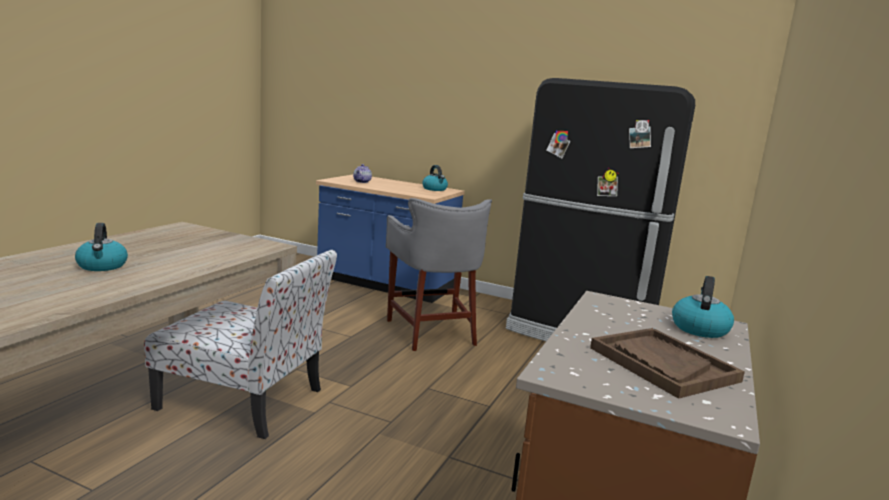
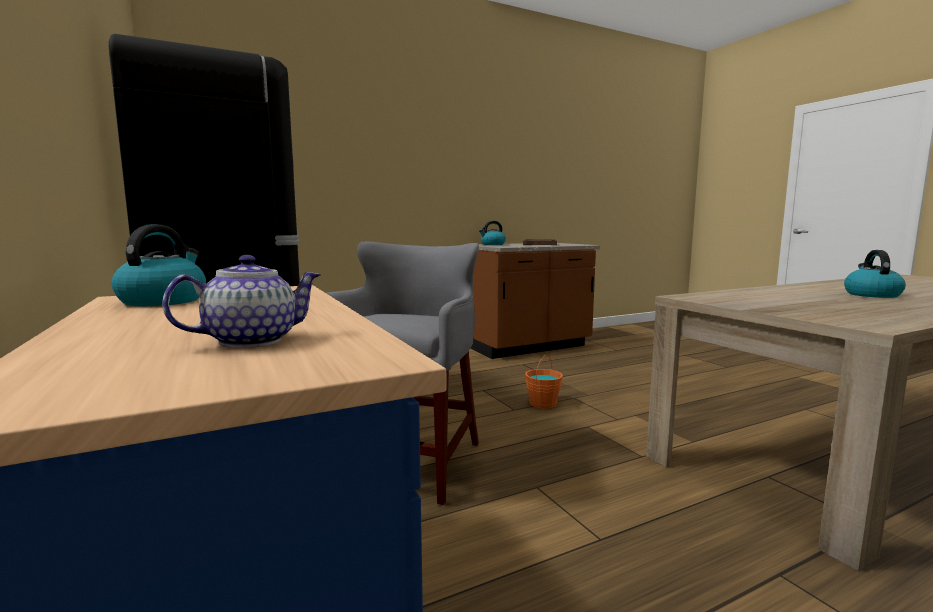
camera: 140 degrees left, 5 degrees down
(244, 400) = (705, 437): chair -> none
(412, 403) = (542, 403): none -> orange bucket

